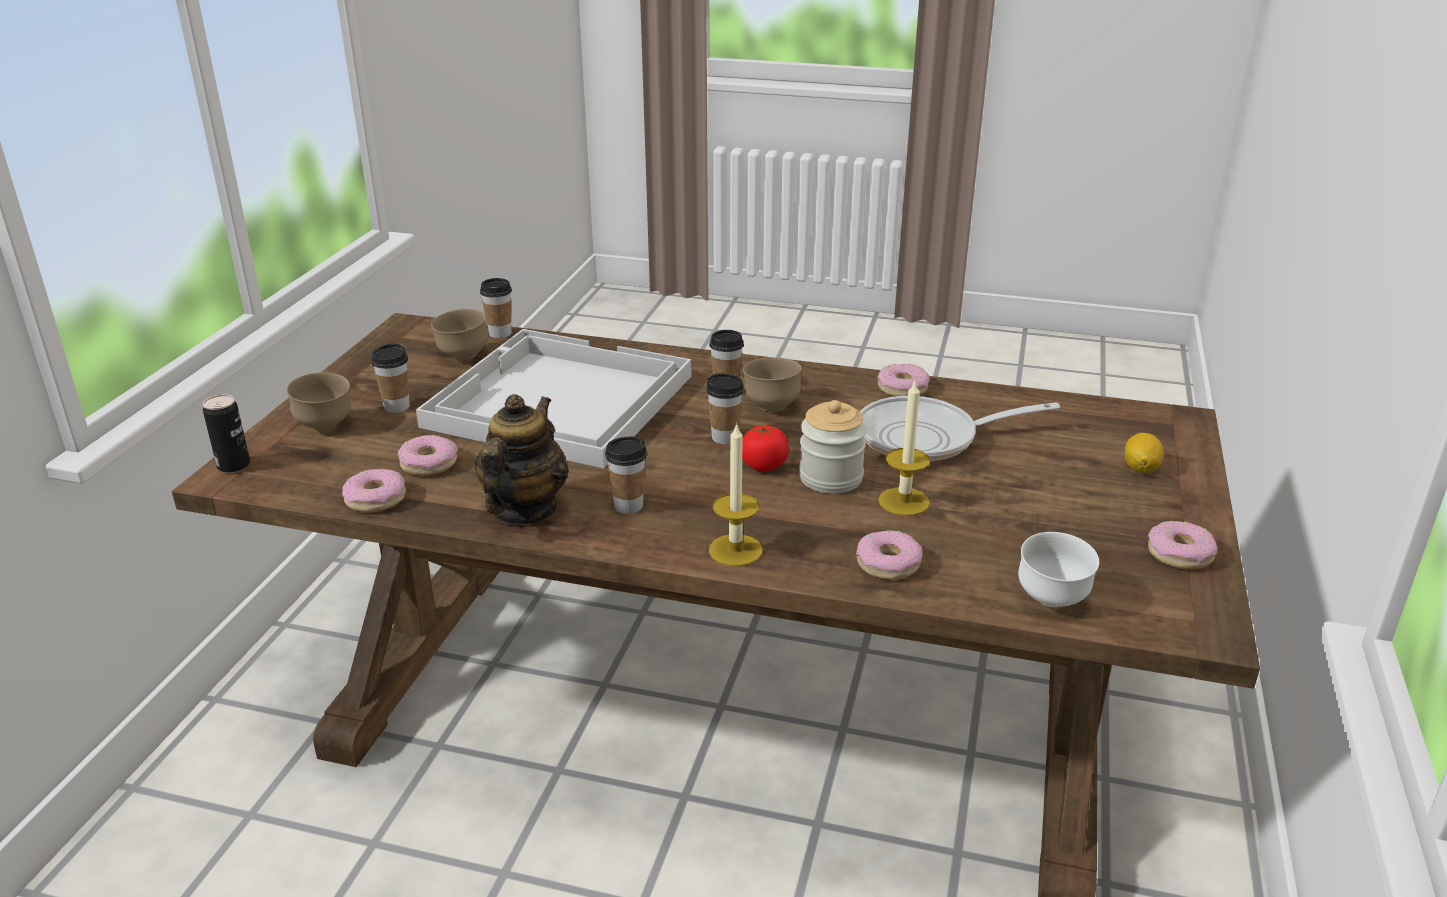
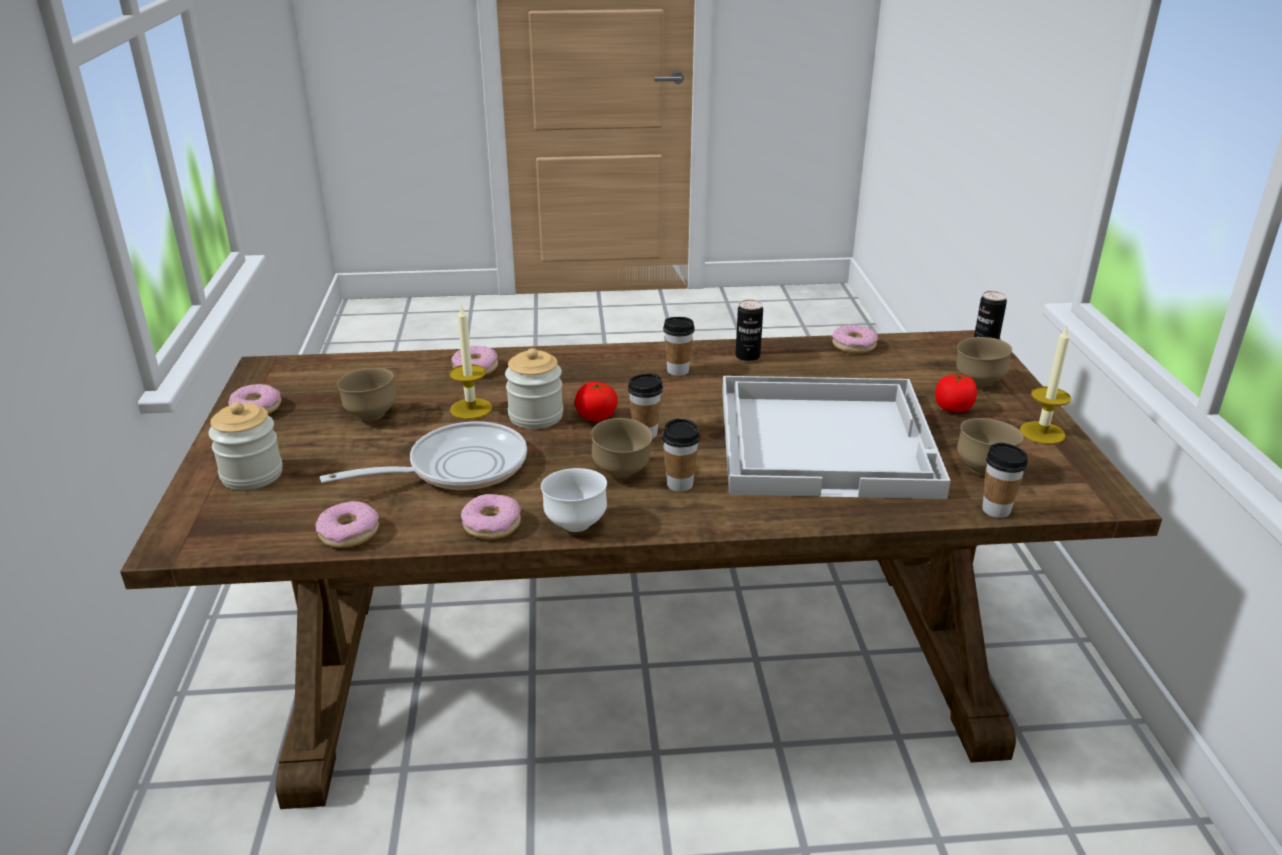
camera: 160 degrees right, 0 degrees up
(397, 407) = (953, 408): cup -> tomato
(429, 463) = (855, 372): donut -> donut (349, 533)
(523, 509) = (747, 356): teapot -> can
(735, 550) = (583, 358): candle -> candle (1042, 433)
(1026, 515) = (371, 416): none -> brown bowl
(1051, 601) = (363, 366): white bowl -> white bowl (575, 524)
(1140, 468) = (252, 475): lemon -> jar

